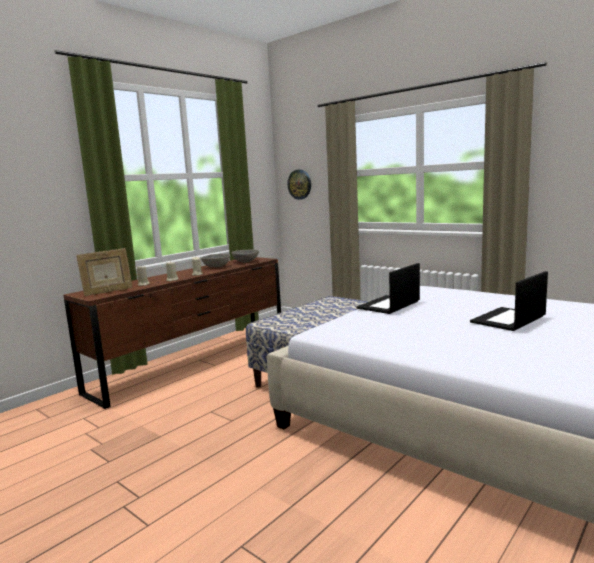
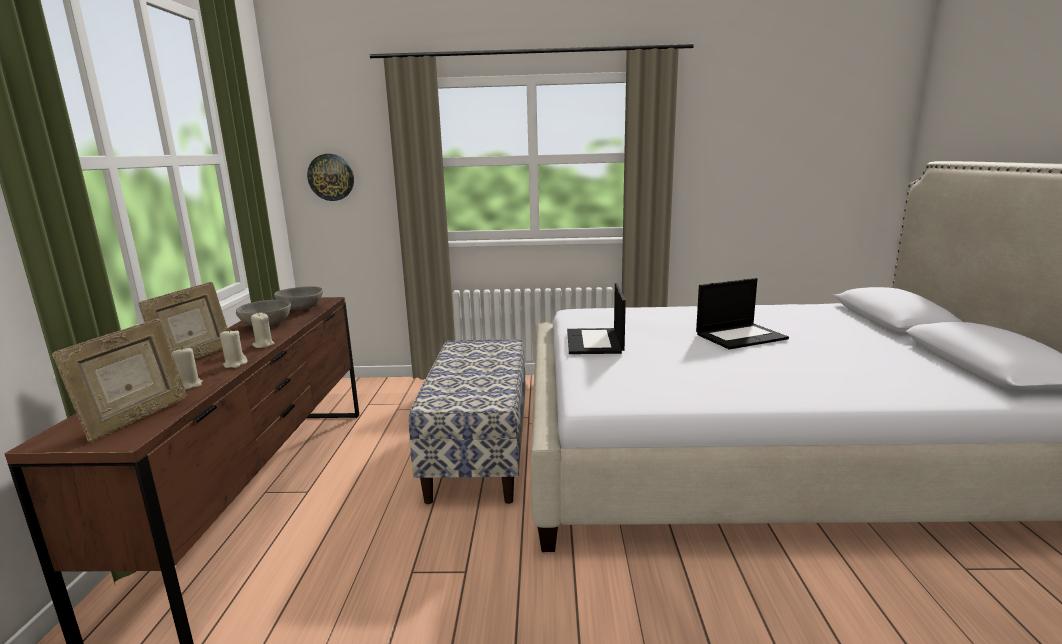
camera: 40 degrees left, 5 degrees up
(165, 276) = (196, 358): none -> picture frame
(508, 320) = (741, 336): laptop -> laptop turned 120 degrees counterclockwise

